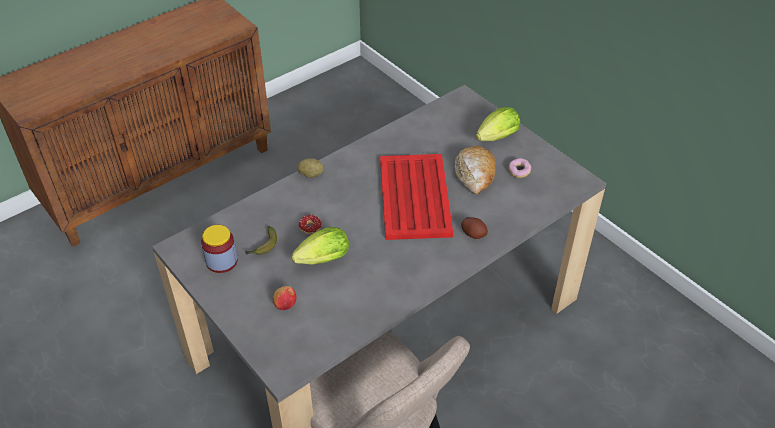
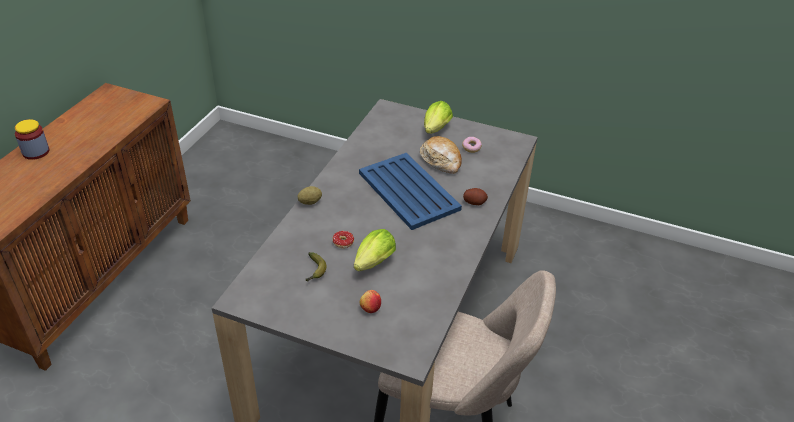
camera: 30 degrees left, 5 degrees down
(221, 261) = (287, 296): jar -> jar (36, 152)
(415, 196) = (408, 190): red tray -> blue tray

